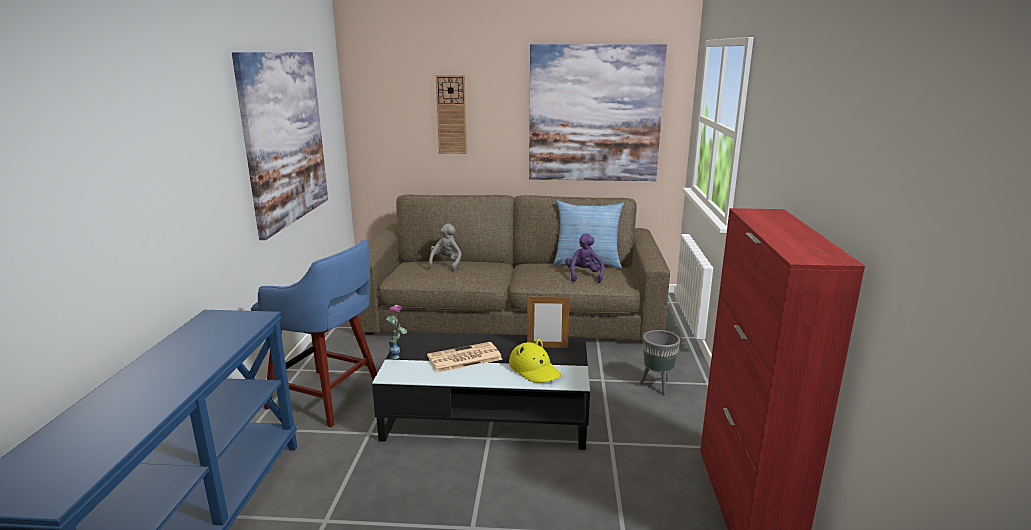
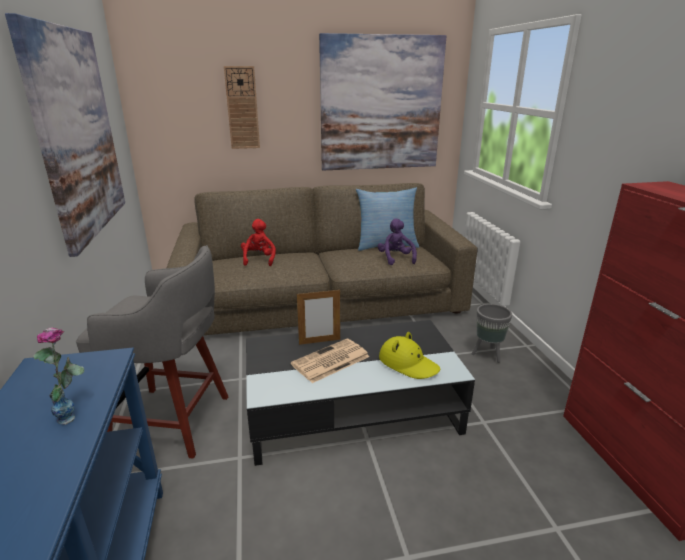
camera: 15 degrees left, 5 degrees up
(327, 398) = (174, 421): blue stool -> grey stool
(399, 354) = (258, 367): vase -> vase (74, 411)
(446, 264) = (259, 259): grey plush toy -> red plush toy
(547, 347) = (404, 336): picture frame -> picture frame (319, 341)

